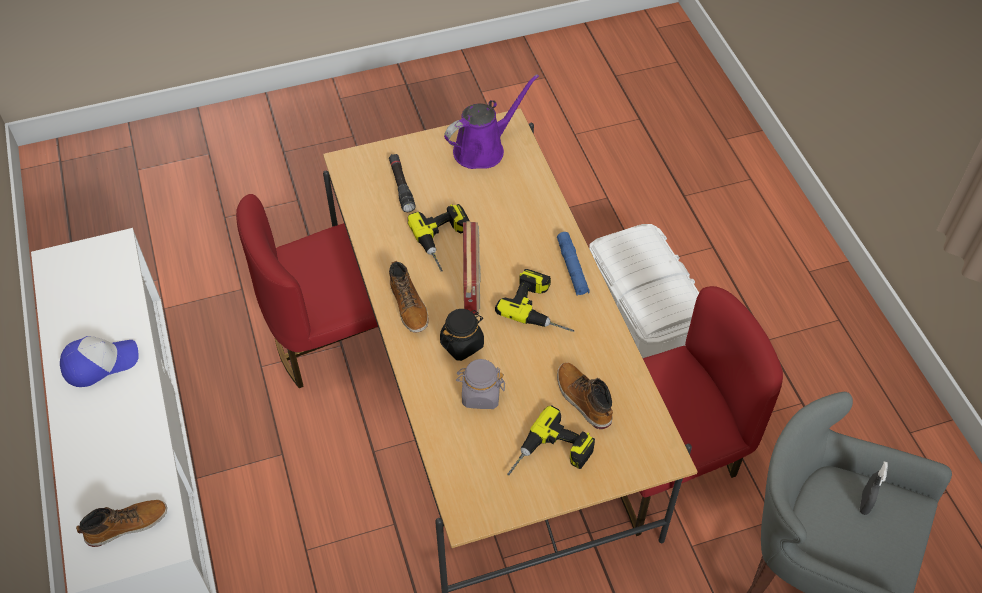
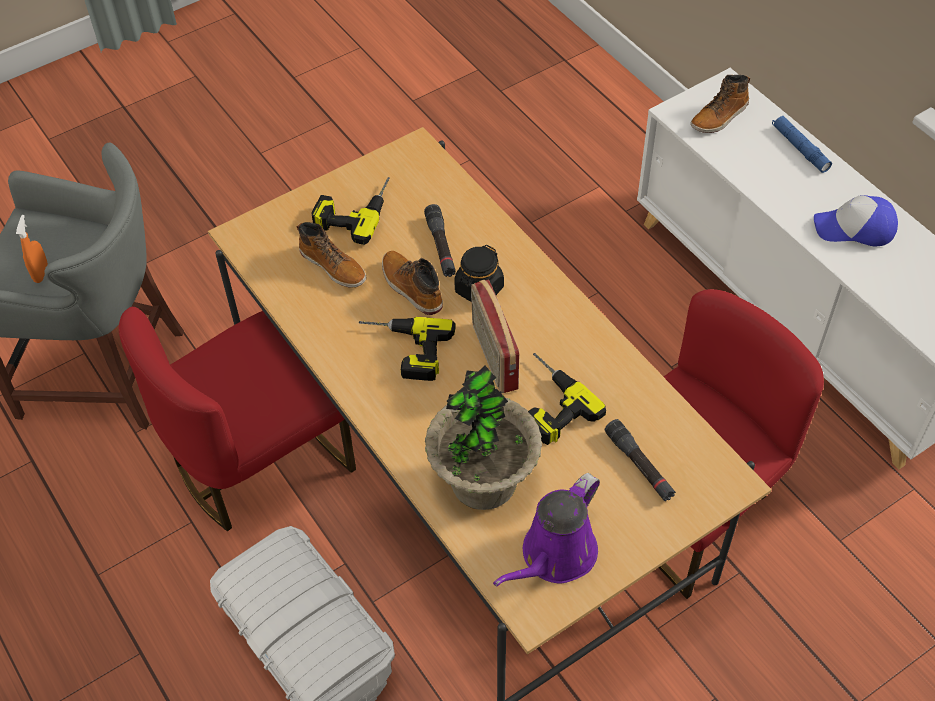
camera: 165 degrees right, 0 degrees up
(100, 363) = (855, 228): cap -> cap turned 45 degrees clockwise
(409, 306) = (554, 315): boot -> boot (411, 288)
(480, 395) = (440, 246): grey jar -> black flashlight
(513, 201) = (483, 481): none -> potted plant
(572, 268) = (380, 407): blue flashlight -> blue flashlight (800, 148)
(864, 503) = (41, 273): grey spray bottle -> orange spray bottle

